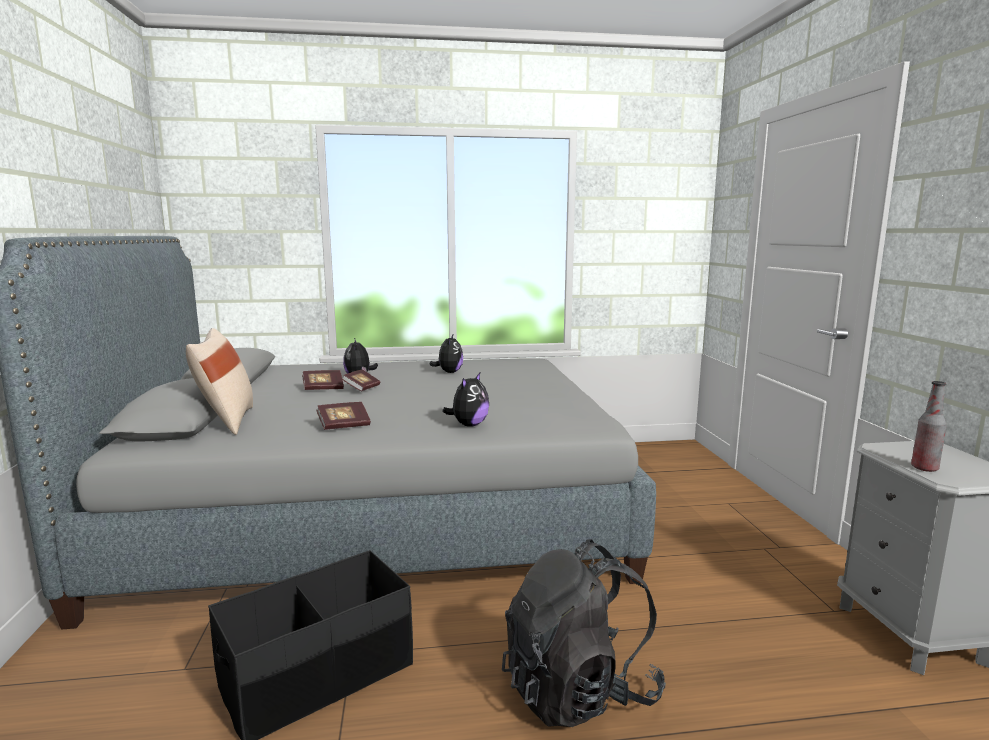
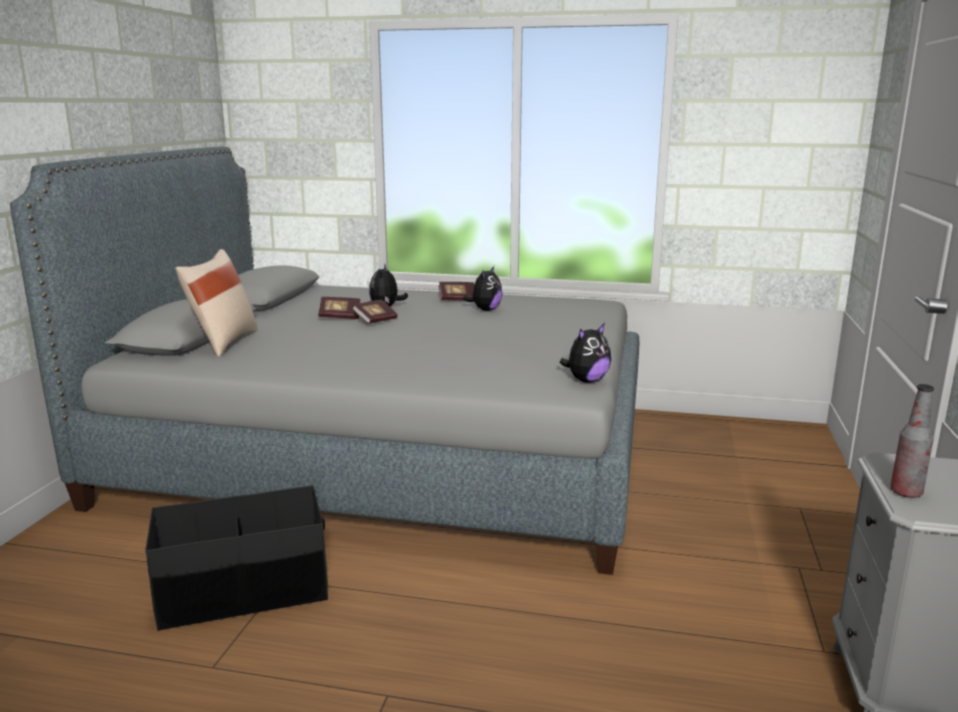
camera: 20 degrees right, 5 degrees up
(344, 426) = (319, 359): book -> book (458, 299)
(469, 425) = (438, 372): plush toy -> plush toy (586, 380)
(579, 691) = (464, 658): black backpack -> none

